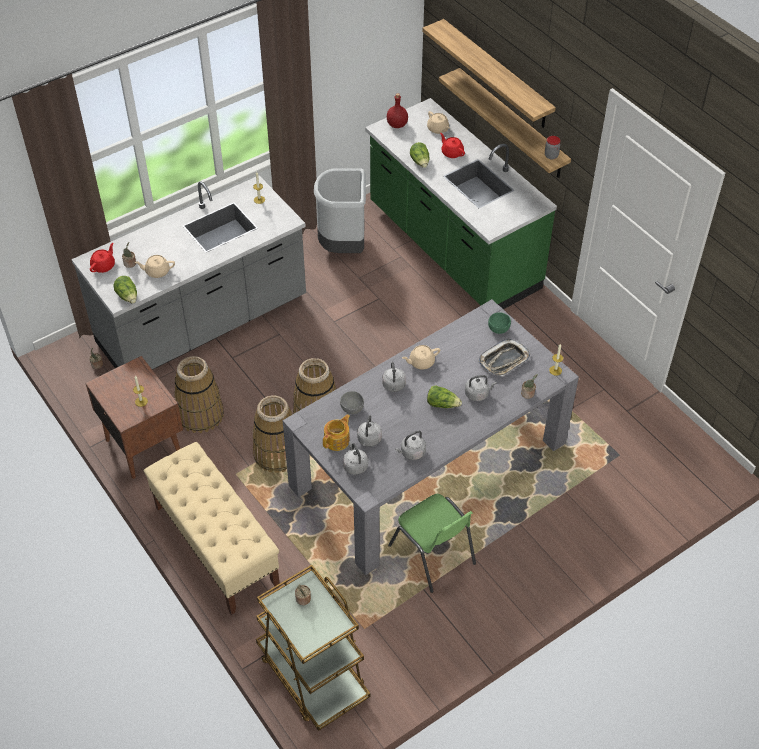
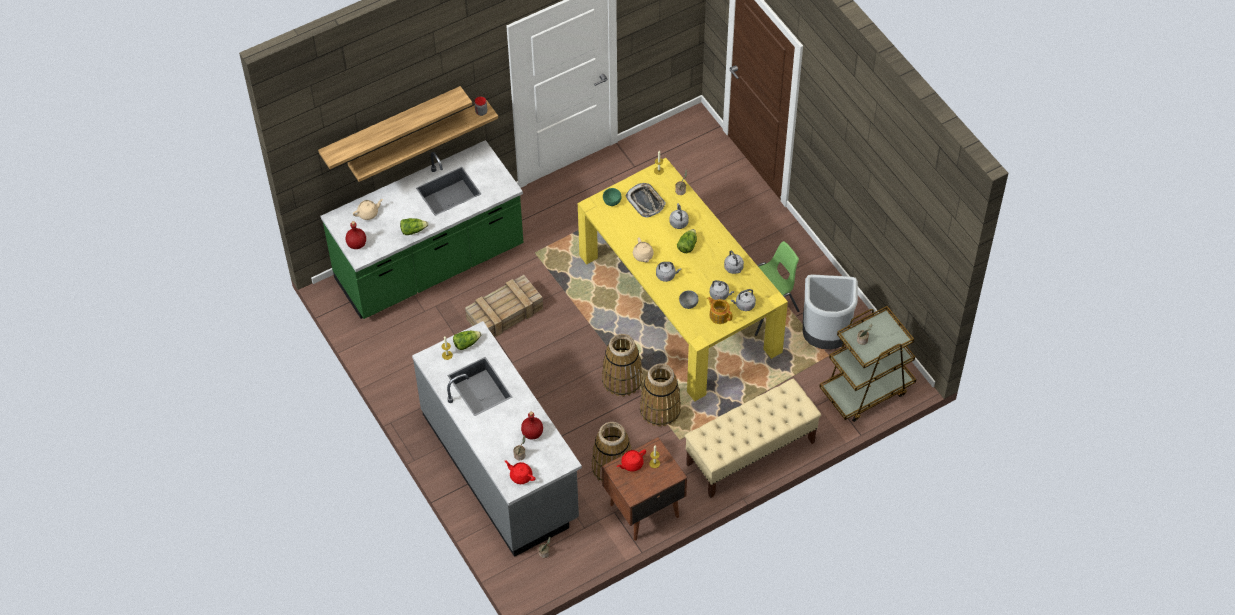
camera: 85 degrees left, 5 degrees up
(128, 296) = (561, 454): lettuce -> lettuce (466, 343)
(157, 271) = (532, 433): beige teapot -> red bottle
(343, 247) = (415, 351): grey trash can -> grey trash can (825, 338)
(398, 311) = (505, 313): none -> crate
(429, 464) = (679, 303): grey dining table -> yellow dining table
(452, 152) = (404, 206): red teapot -> red teapot (631, 464)

